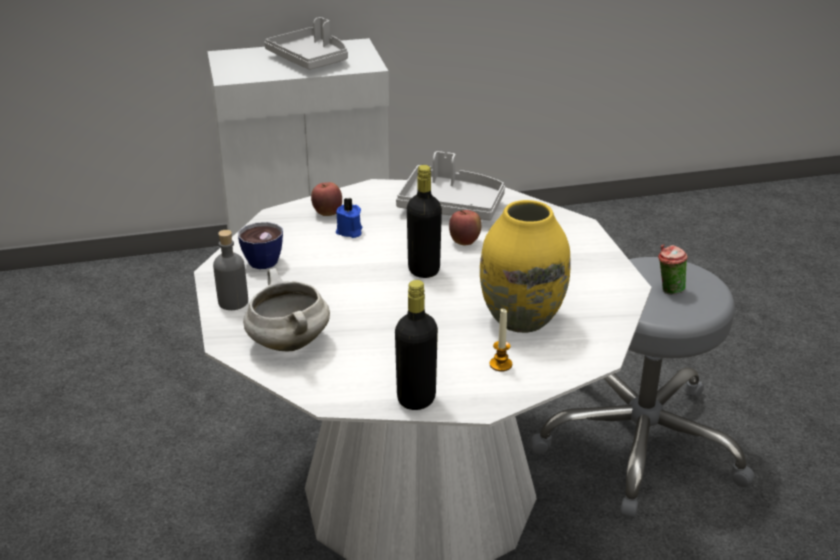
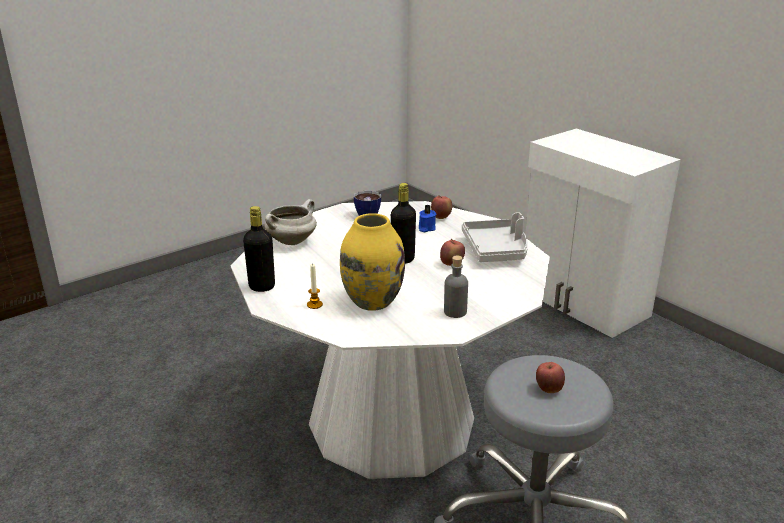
camera: 65 degrees right, 5 degrees down
(233, 302) = (320, 219): grey bottle -> grey bottle (455, 312)
(310, 59) = (611, 153): grey tray -> none
(668, 290) = (548, 389): cup -> apple

